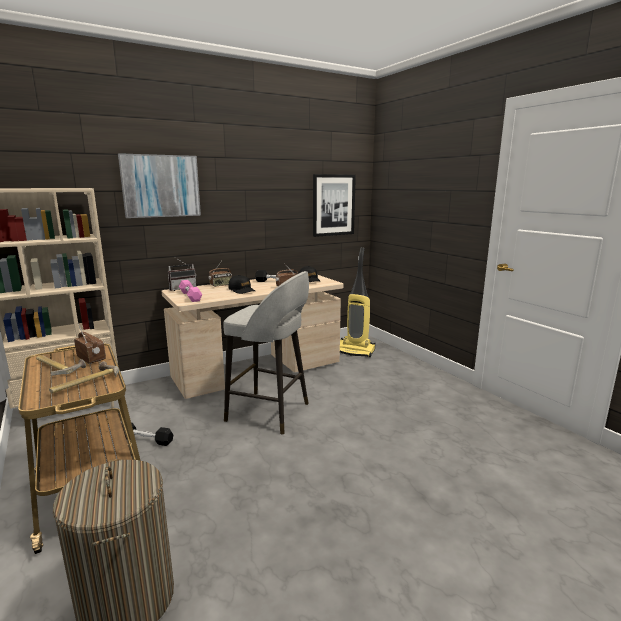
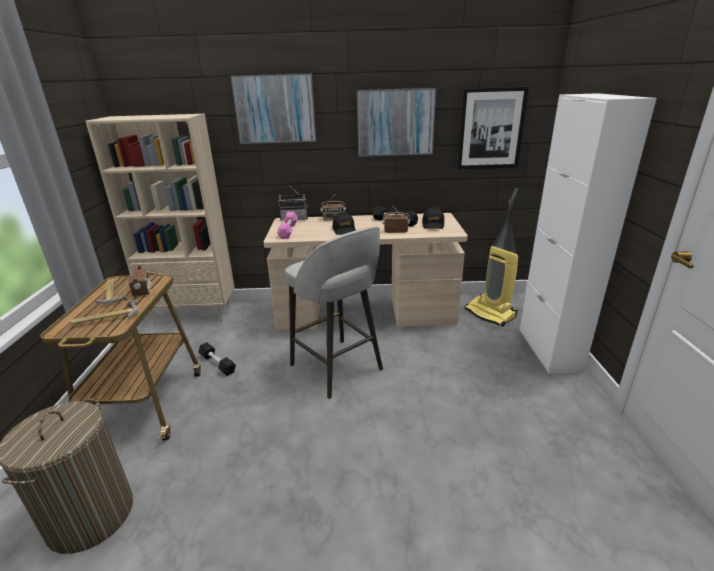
camera: 30 degrees right, 10 degrees up
(265, 199) = (395, 122): none -> picture
(411, 364) = (549, 350): none -> white cabinet

